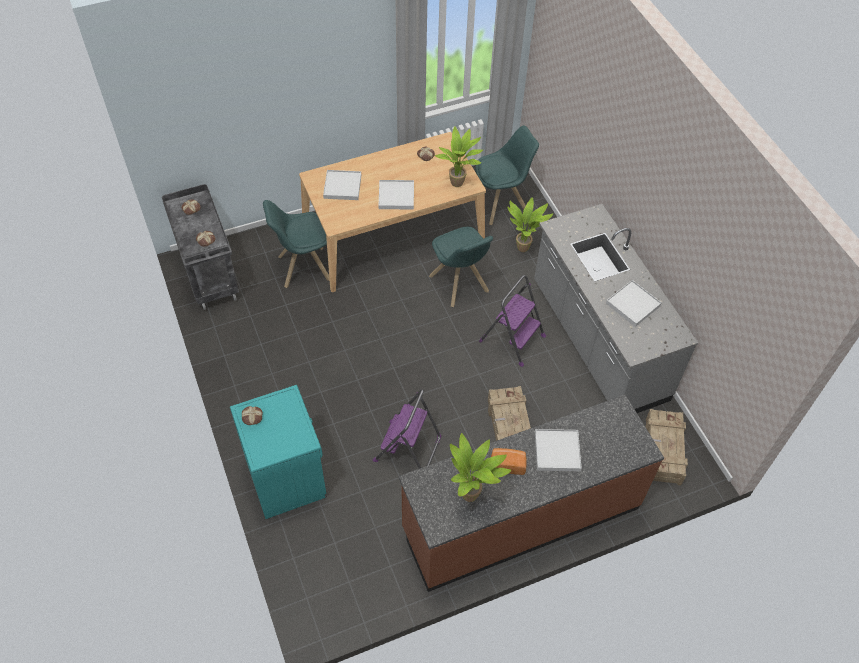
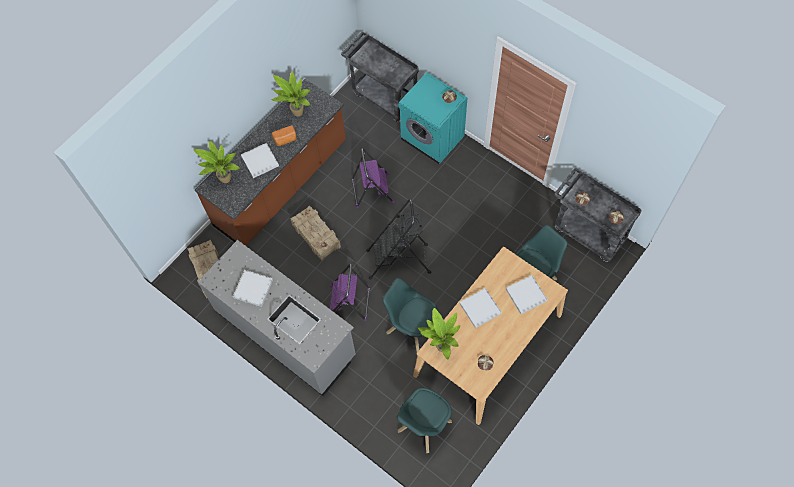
camera: 155 degrees right, 10 degrees up
(310, 573) = (382, 99): none -> grey cart
(428, 352) = (399, 261): none -> step ladder
(524, 247) = (381, 390): potted plant -> potted plant (224, 181)

